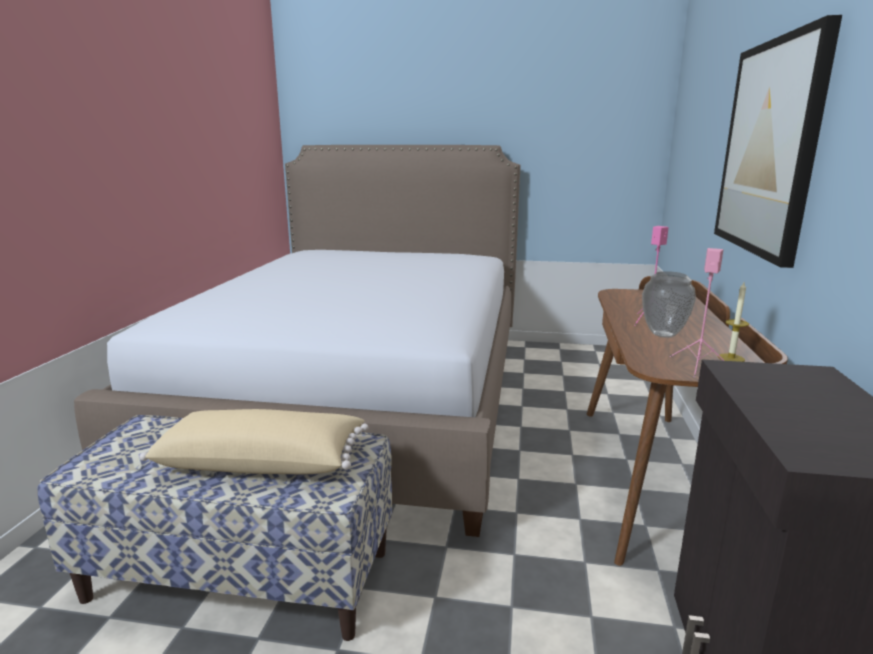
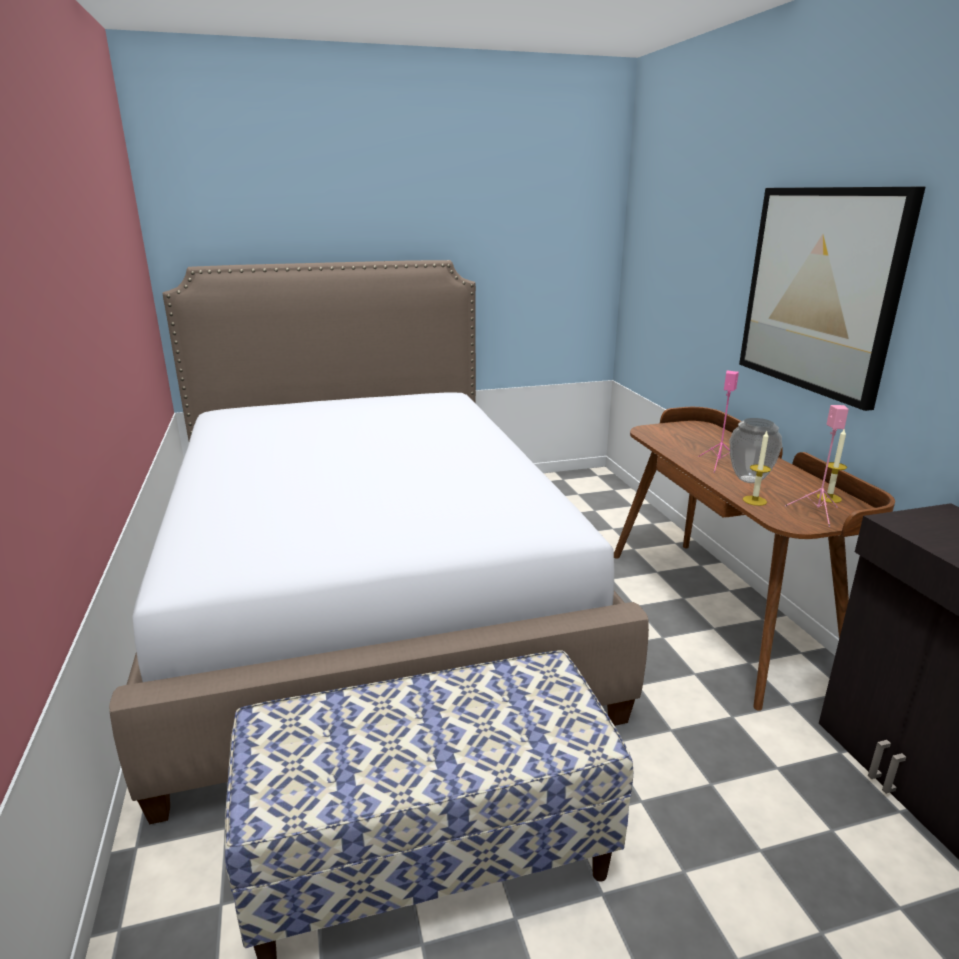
camera: 25 degrees left, 5 degrees up
(263, 462) = (475, 723): beige pillow -> none
(643, 348) = (754, 500): none -> candle

